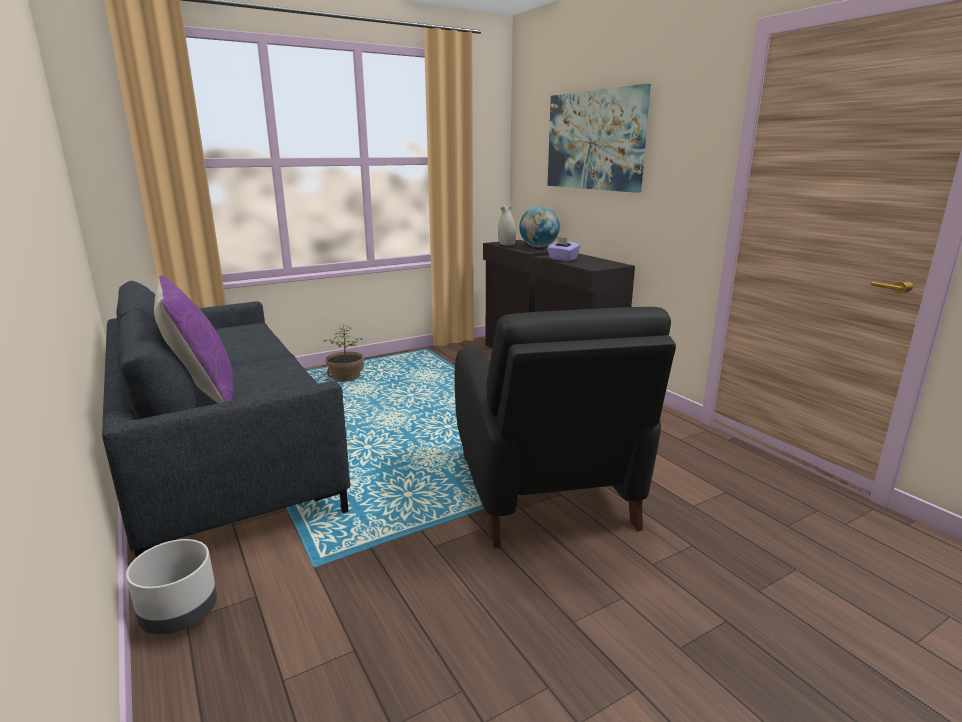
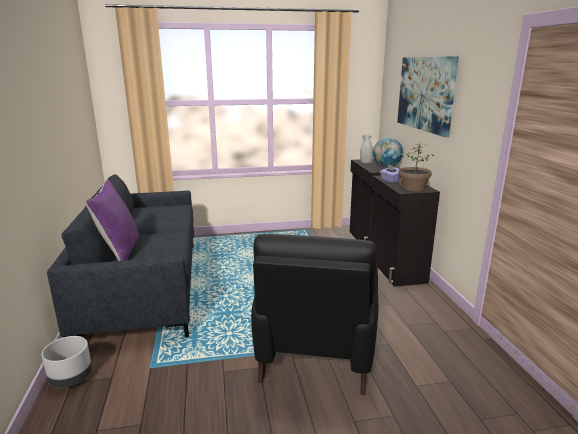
camera: 20 degrees right, 0 degrees up
(346, 377) = (243, 243): potted plant -> potted plant (413, 188)

